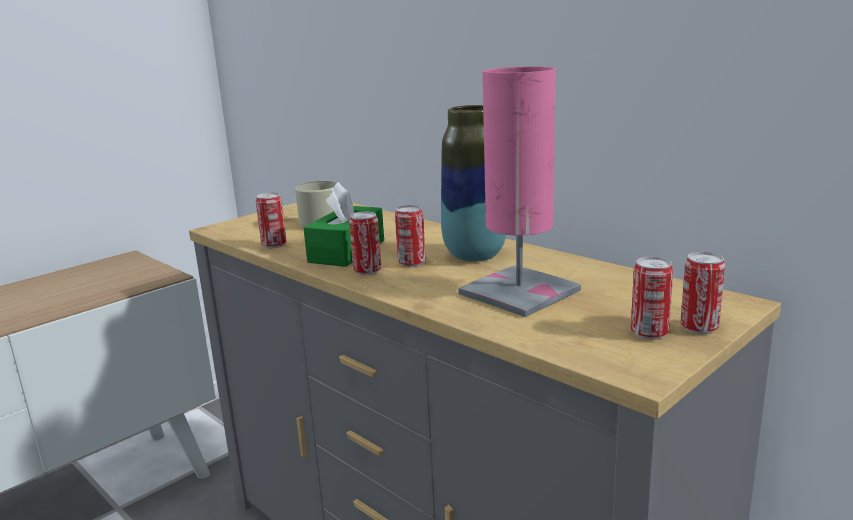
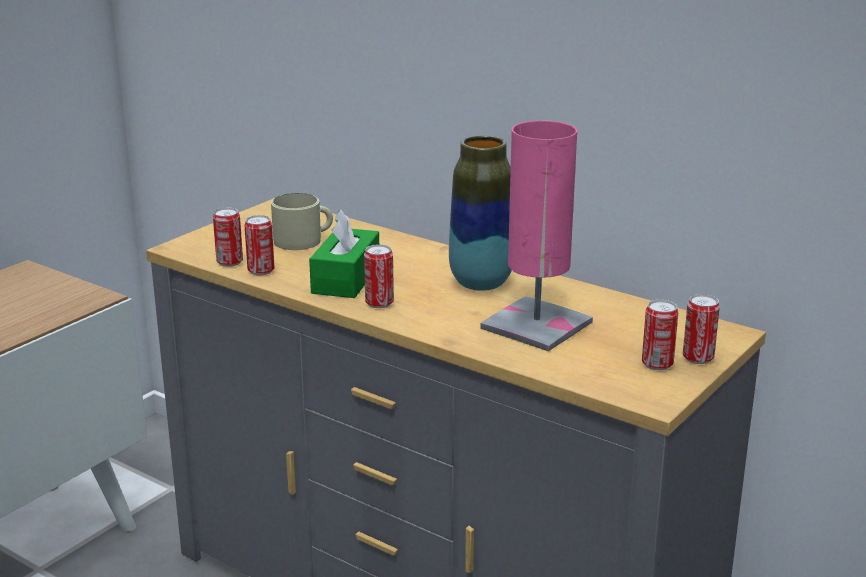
camera: 10 degrees left, 5 degrees up
(411, 263) = (420, 293): can -> can (229, 262)

